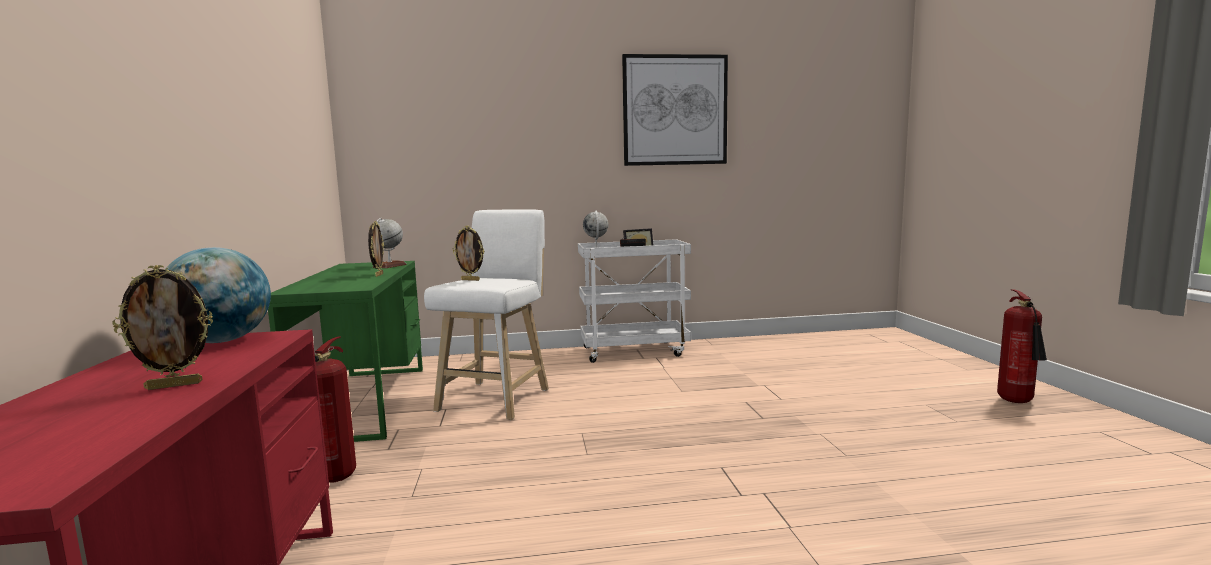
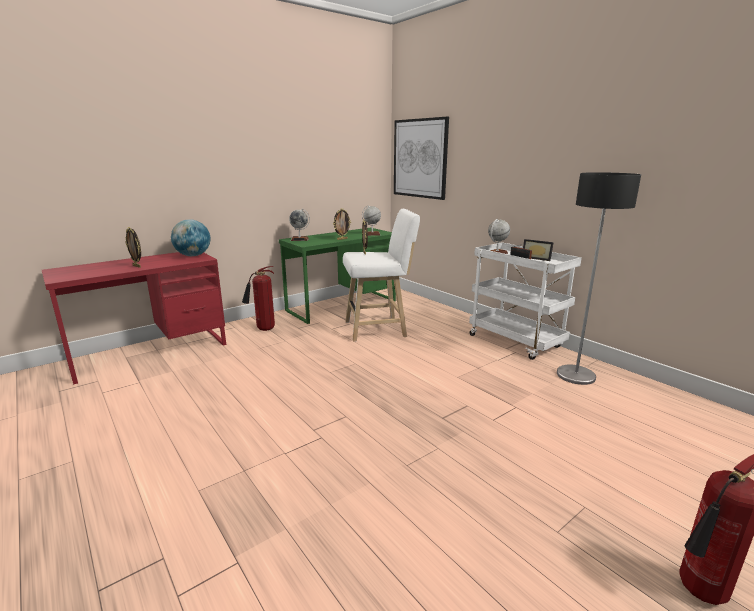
camera: 60 degrees right, 10 degrees up
(311, 287) = (299, 239): none -> globe
(675, 110) = (605, 126): picture -> picture (420, 158)
(726, 352) = (575, 375): none -> floor lamp

